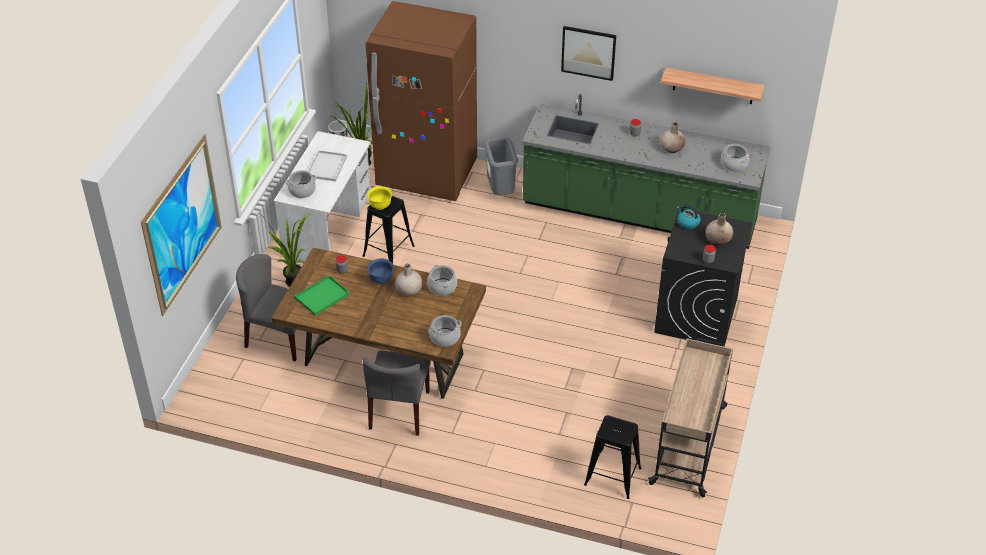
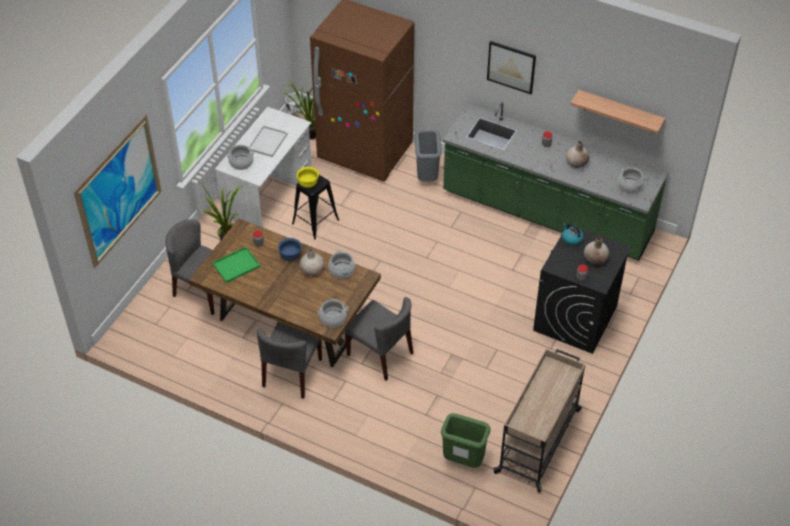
camera: 10 degrees right, 5 degrees up
(493, 378) = (380, 354): none -> grey chair
(612, 476) = (463, 461): black stool -> green trash can

